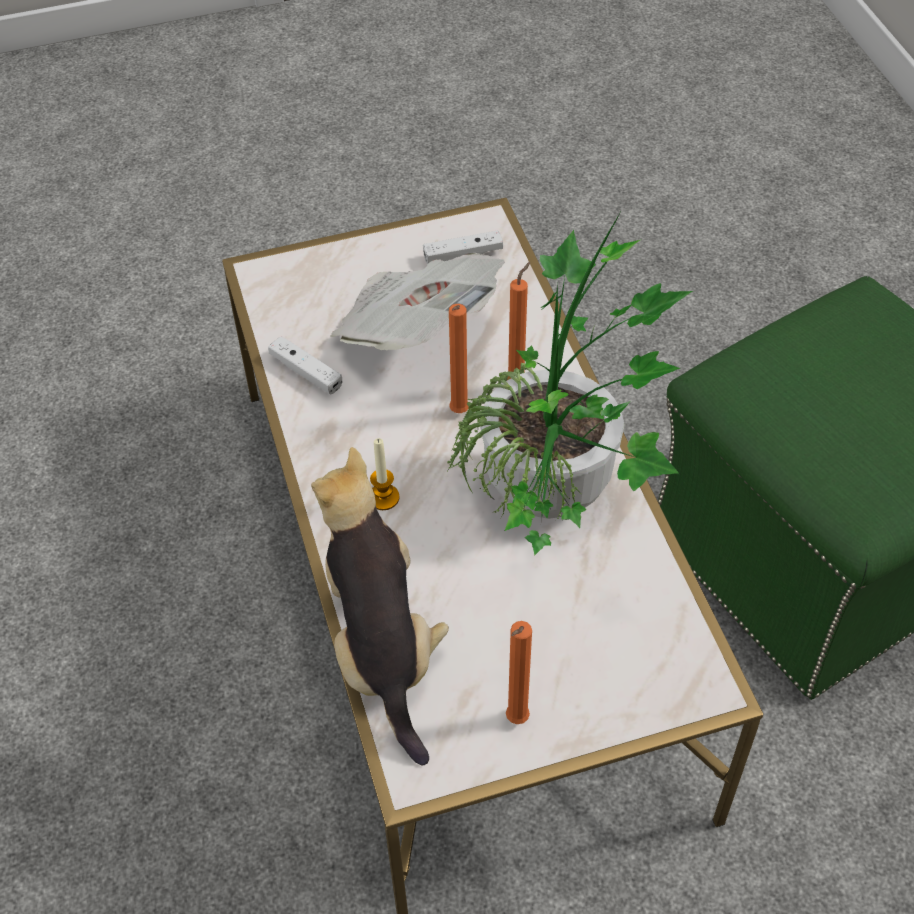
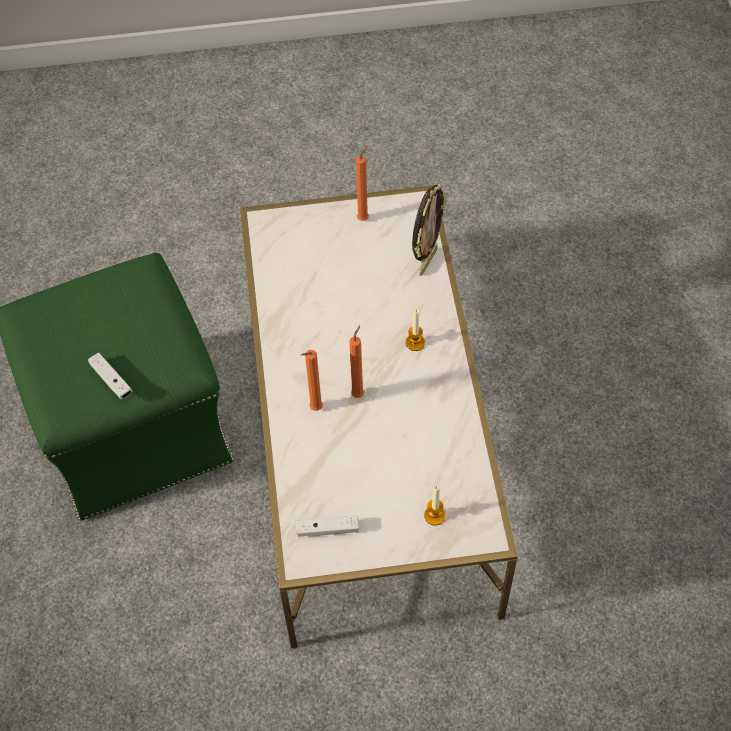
camera: 170 degrees left, 5 degrees up
(306, 372) = (457, 439): white game controller -> white game controller (111, 380)
(329, 284) = (434, 516): none -> candle
(382, 646) = (426, 261): plush toy -> picture frame
(417, 331) = (375, 463): newspaper -> none
(552, 510) = (315, 321): potted plant -> none

